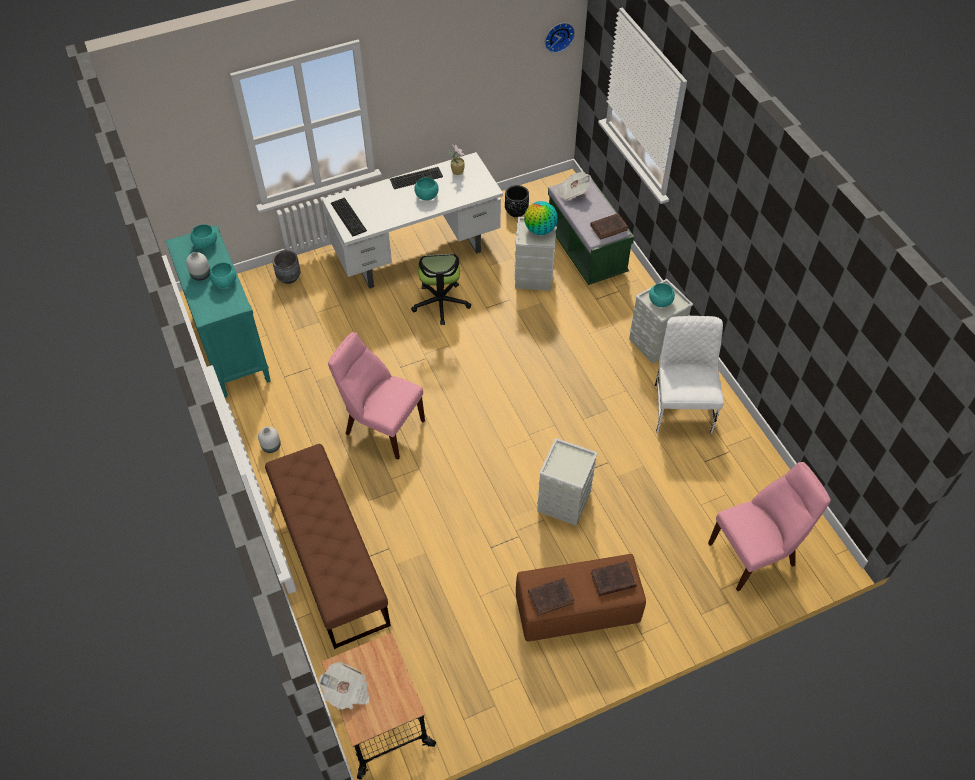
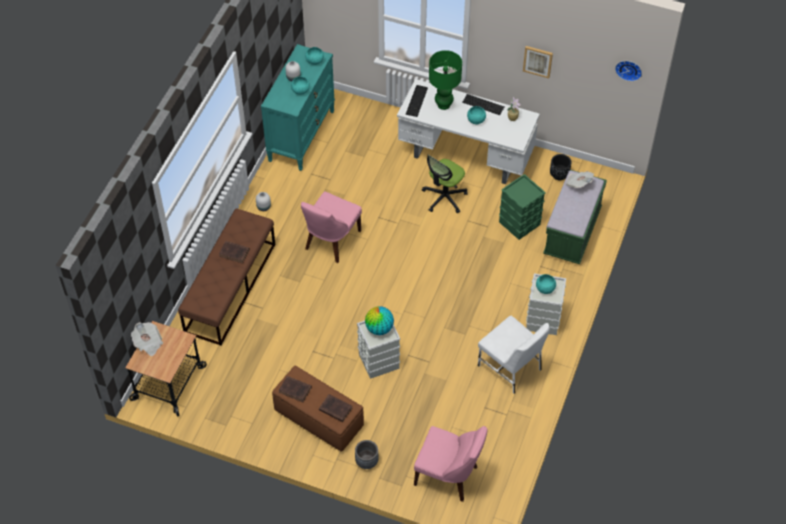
camera: 45 degrees right, 0 degrees up
(289, 277) = (377, 117): grey planter -> grey planter (367, 461)
(379, 202) = (444, 104): none -> green table lamp
(381, 426) = (331, 241): pink chair -> pink chair turned 135 degrees counterclockwise
(454, 88) = (538, 61): none -> picture
(533, 276) = (519, 223): grey storage box -> green storage box
(540, 230) = (528, 192): globe -> globe (379, 328)
(609, 227) = (573, 222): brown book -> brown book (235, 253)
(681, 407) = (510, 368): white chair -> white chair turned 90 degrees clockwise

